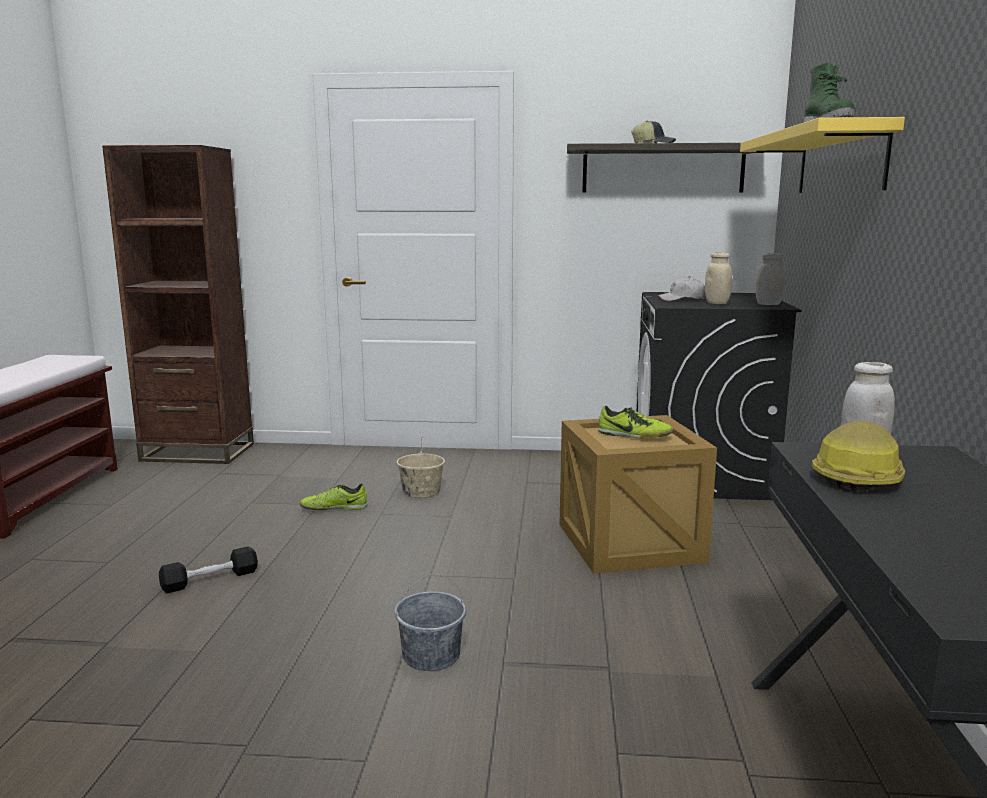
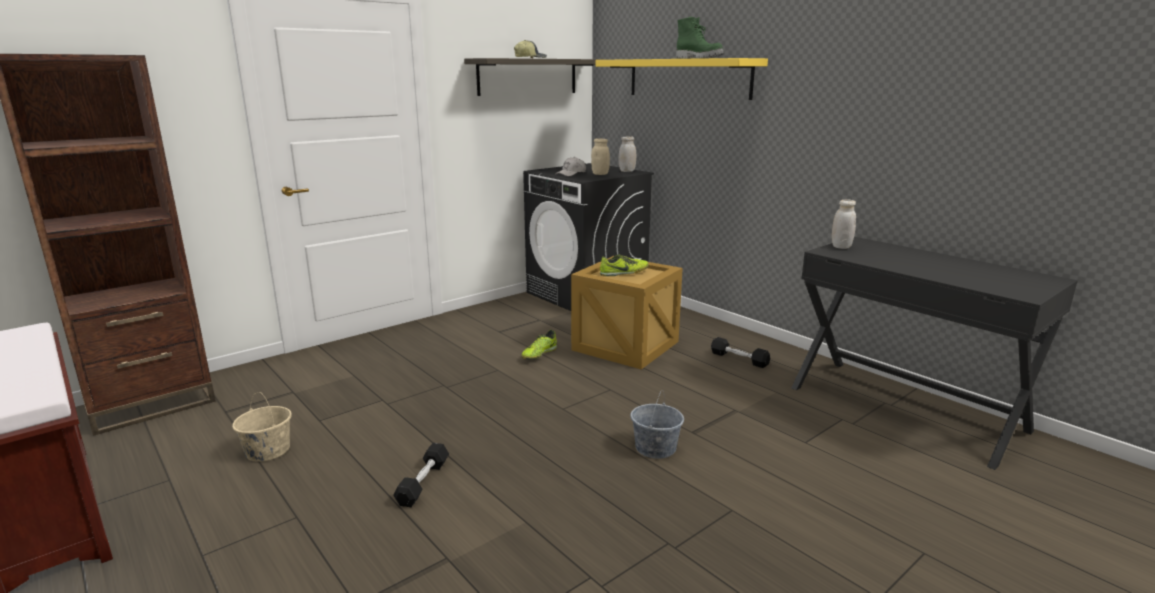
camera: 45 degrees left, 5 degrees up
(334, 508) = (403, 397): shoe -> shoe (539, 354)
(421, 492) = (442, 362): beige bucket -> beige bucket (267, 450)
(751, 615) = (739, 359): none -> black dumbbell
(857, 477) = (873, 258): hard hat -> none

